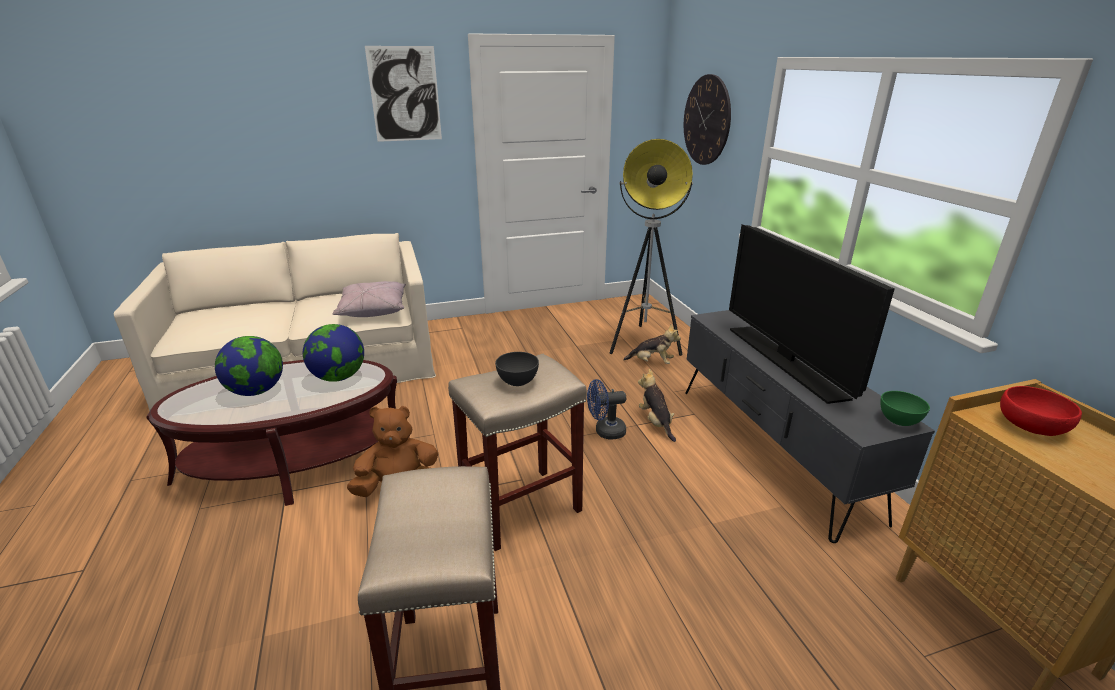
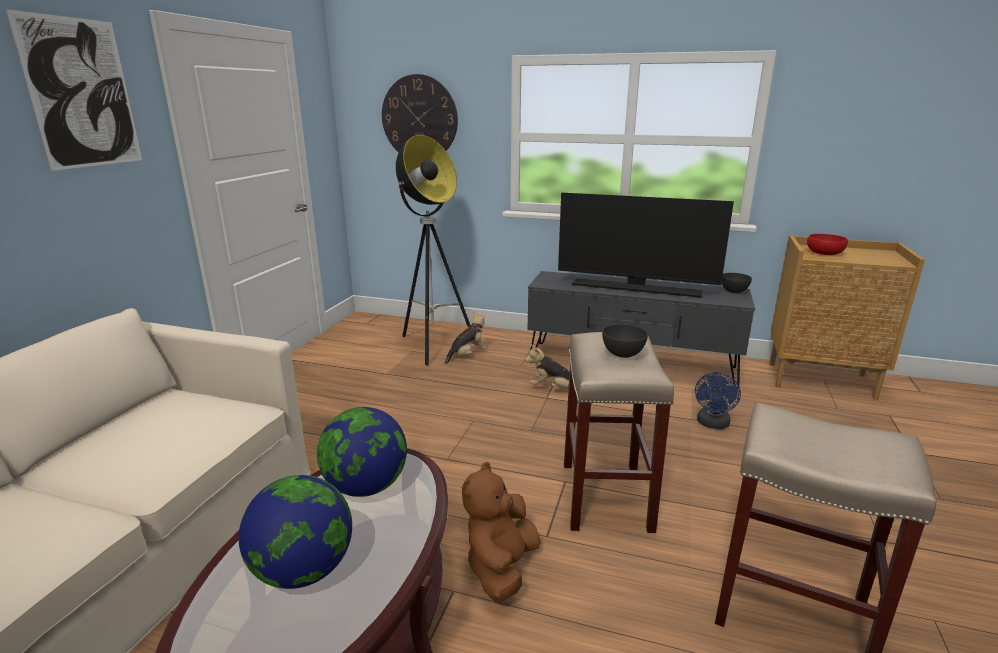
camera: 55 degrees left, 5 degrees down
(373, 309) = (206, 418): purple pillow -> none
(605, 432) = (540, 414): blue fan -> blue fan (712, 424)
(898, 420) = (733, 291): green bowl -> grey bowl

